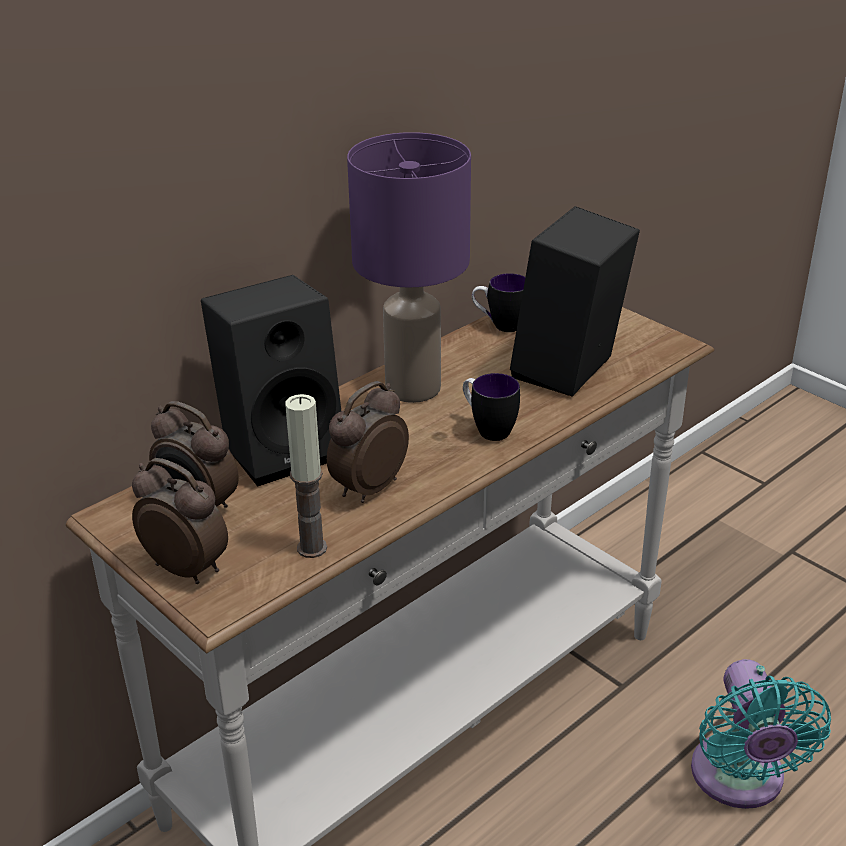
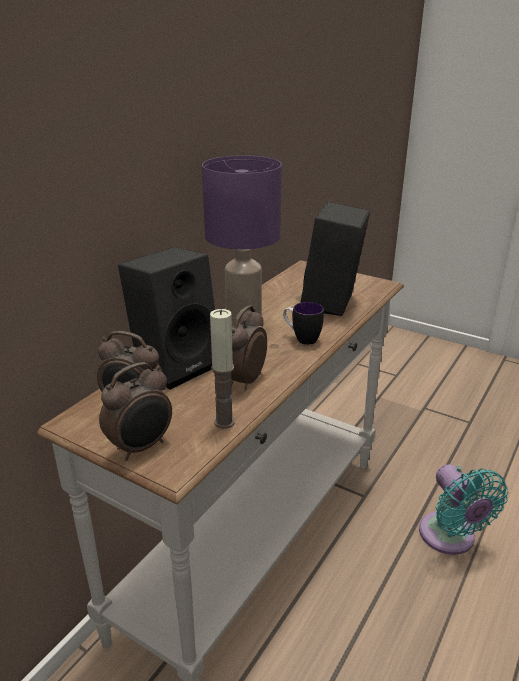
camera: 15 degrees left, 5 degrees down
(187, 567) = (141, 447): alarm clock -> alarm clock turned 120 degrees clockwise
(500, 325) = (278, 285): mug -> none

